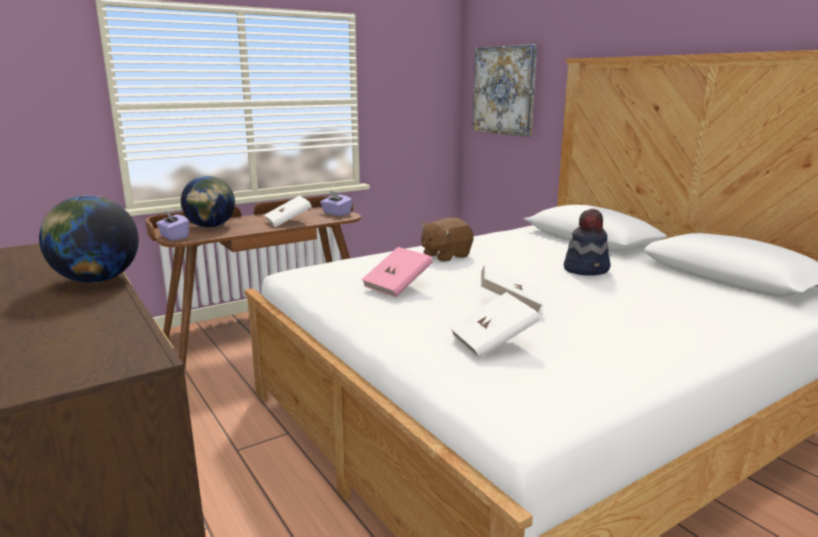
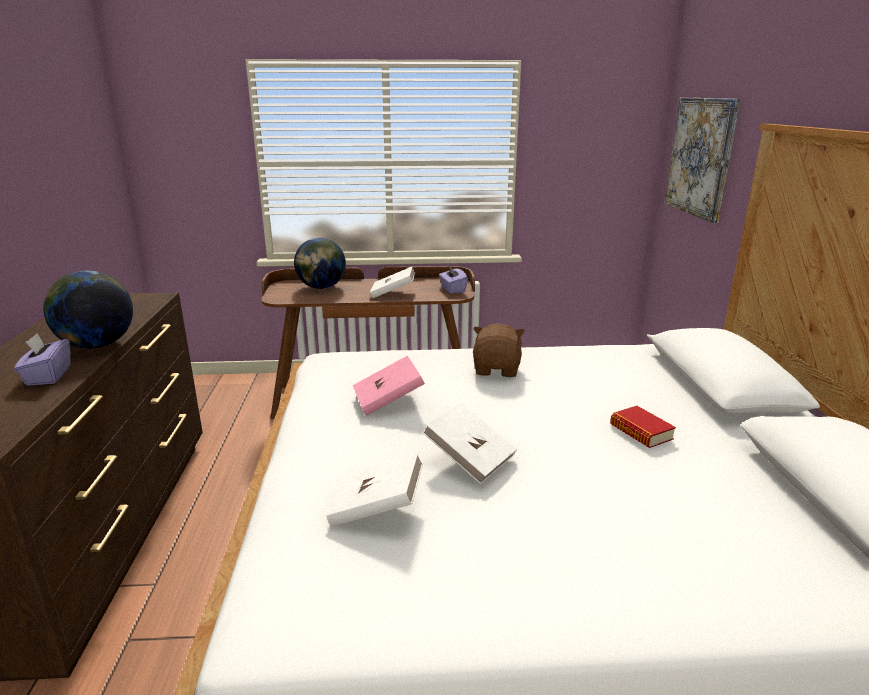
camera: 30 degrees right, 5 degrees up
(174, 237) = (277, 295): purple tissue box -> purple tissue box (48, 376)
(445, 256) = (497, 369): brown plush toy -> brown plush toy turned 105 degrees clockwise
(586, 269) = (641, 432): hat -> book

